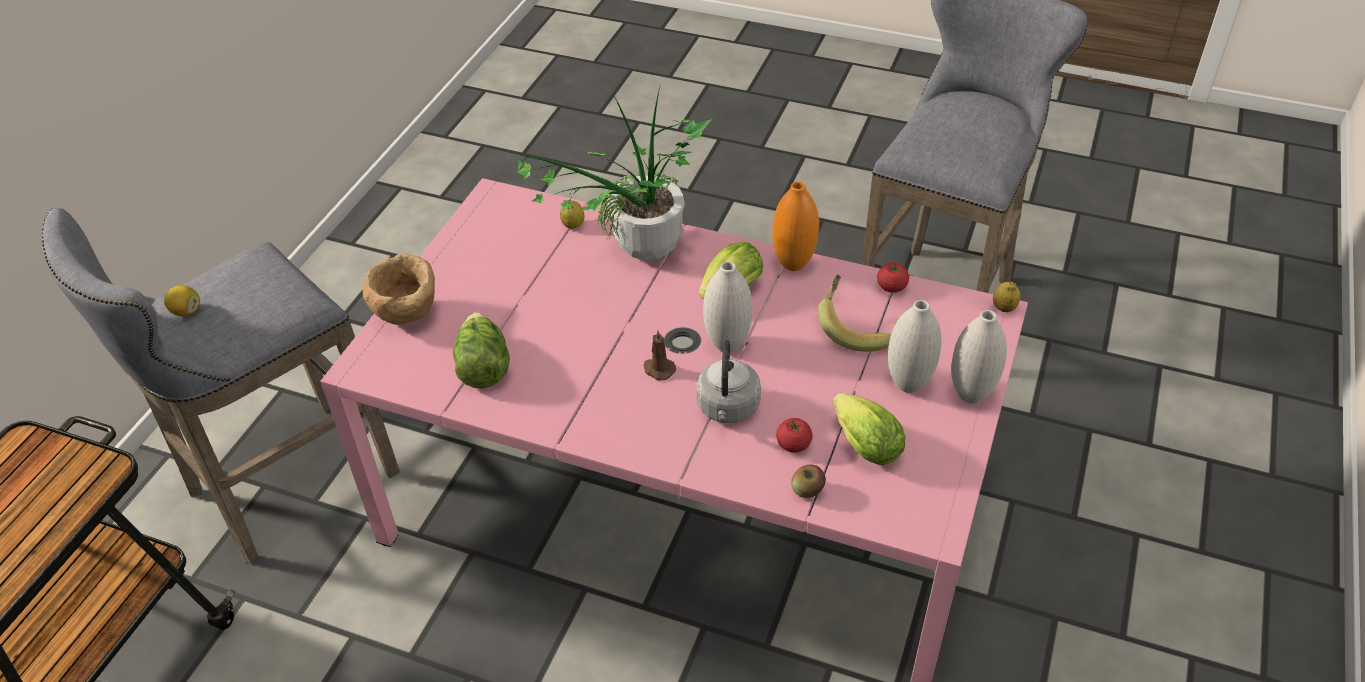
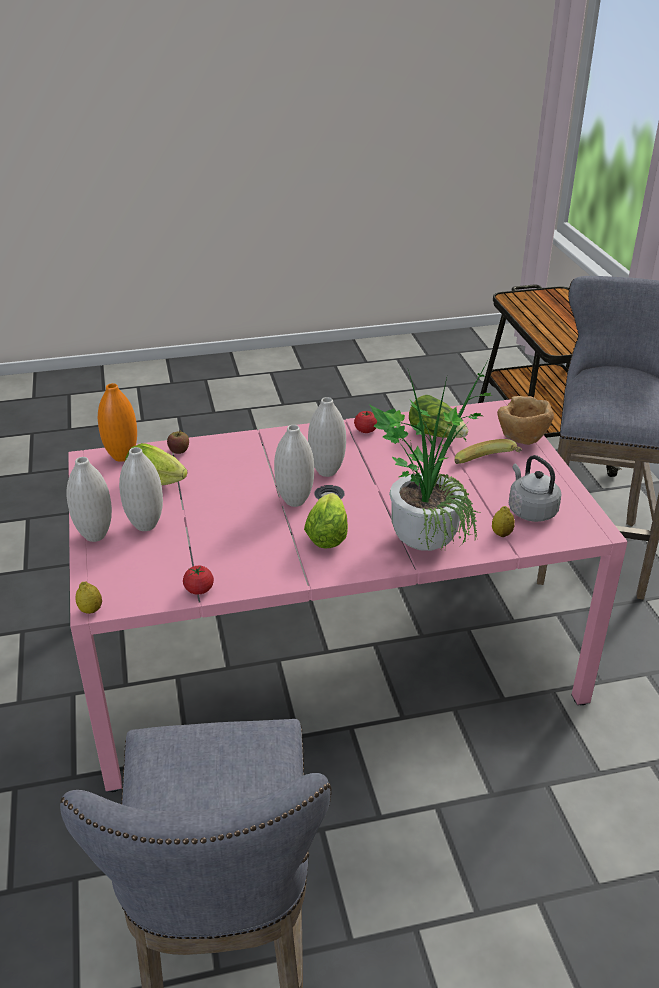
camera: 145 degrees right, 10 degrees down
(186, 311) = (630, 379): lemon -> none
(658, 369) = (327, 471): brown candle -> white vase
(728, 409) = (261, 469): grey kettle -> grey kettle (530, 510)
(793, 264) = (296, 575): orange vase -> orange vase (122, 457)
(793, 444) = (203, 467): tomato -> tomato (366, 430)
(854, 328) = (210, 546): banana -> banana (488, 467)

